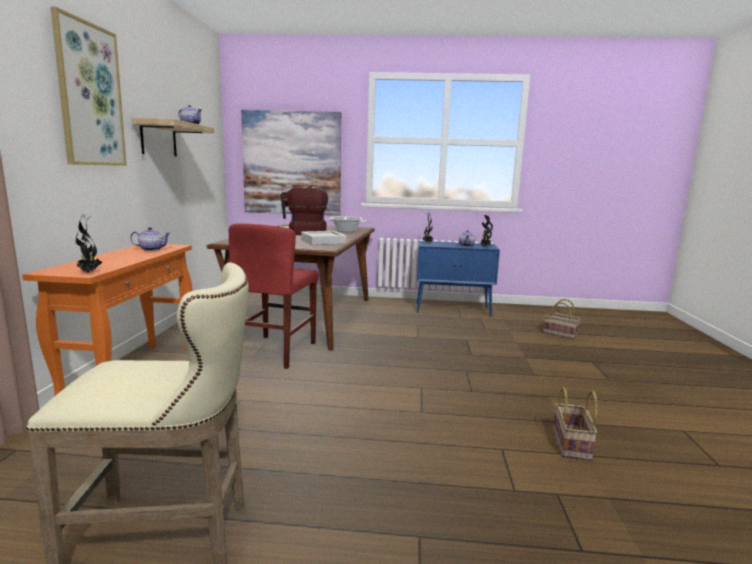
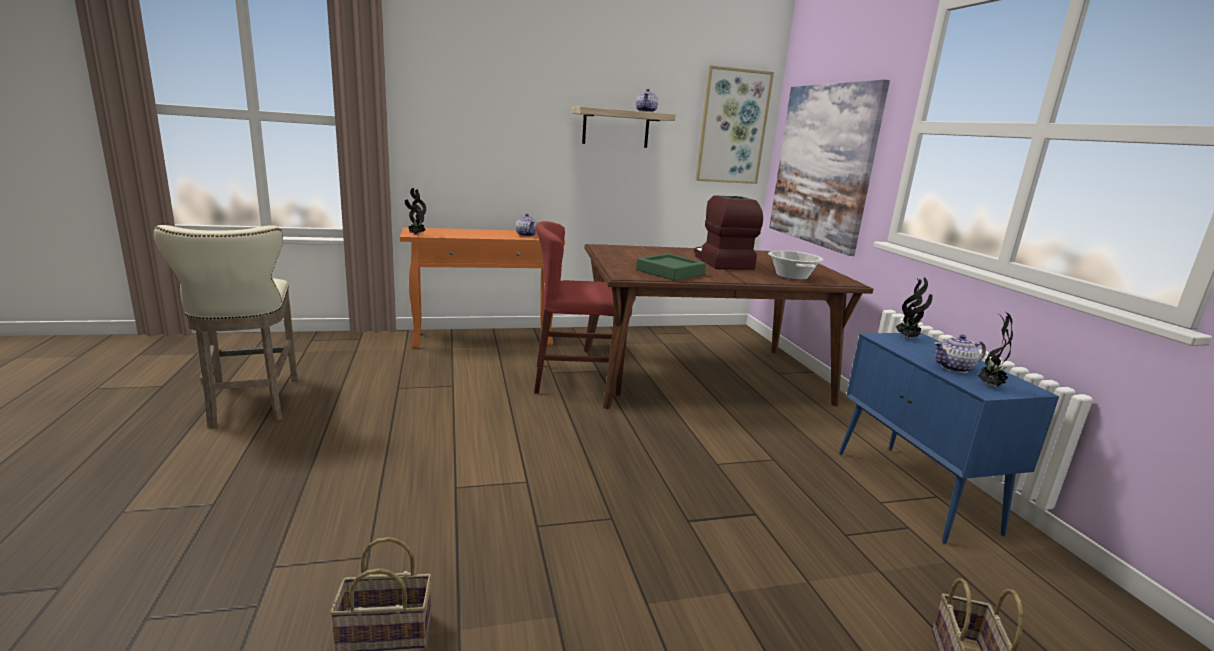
camera: 70 degrees right, 5 degrees up
(90, 95) = (512, 89): picture -> picture (732, 127)
(323, 242) = (670, 272): grey tray -> green tray

